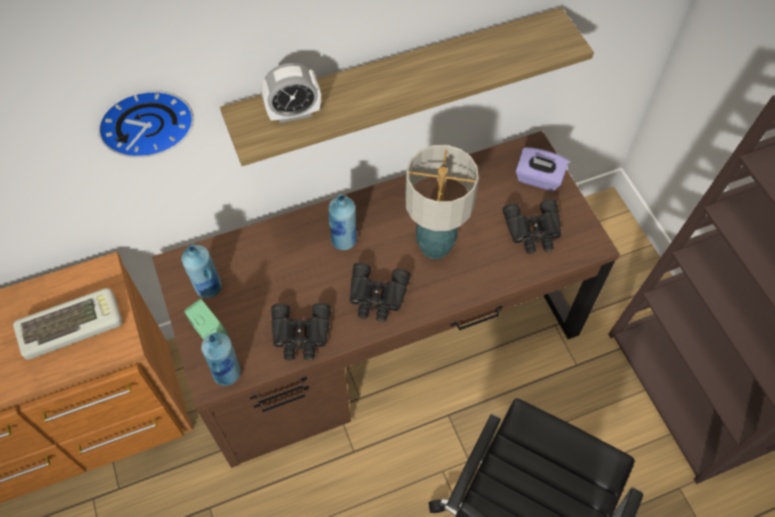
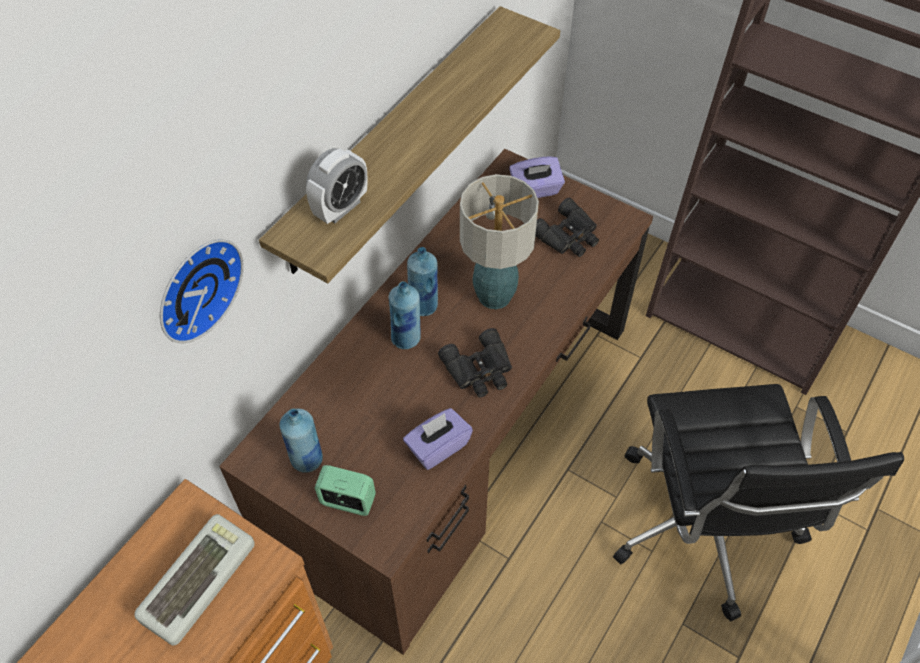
camera: 35 degrees left, 5 degrees down
(227, 373) = (395, 526): blue bottle -> blue bottle (424, 305)
(301, 335) = (437, 447): black binoculars -> purple tissue box

